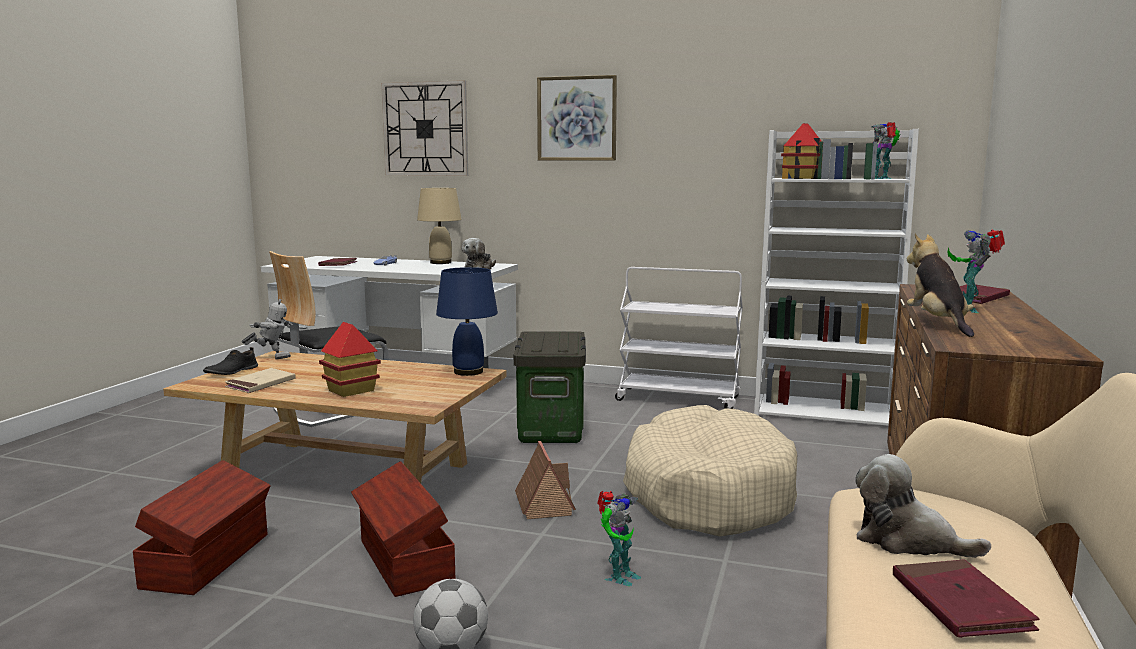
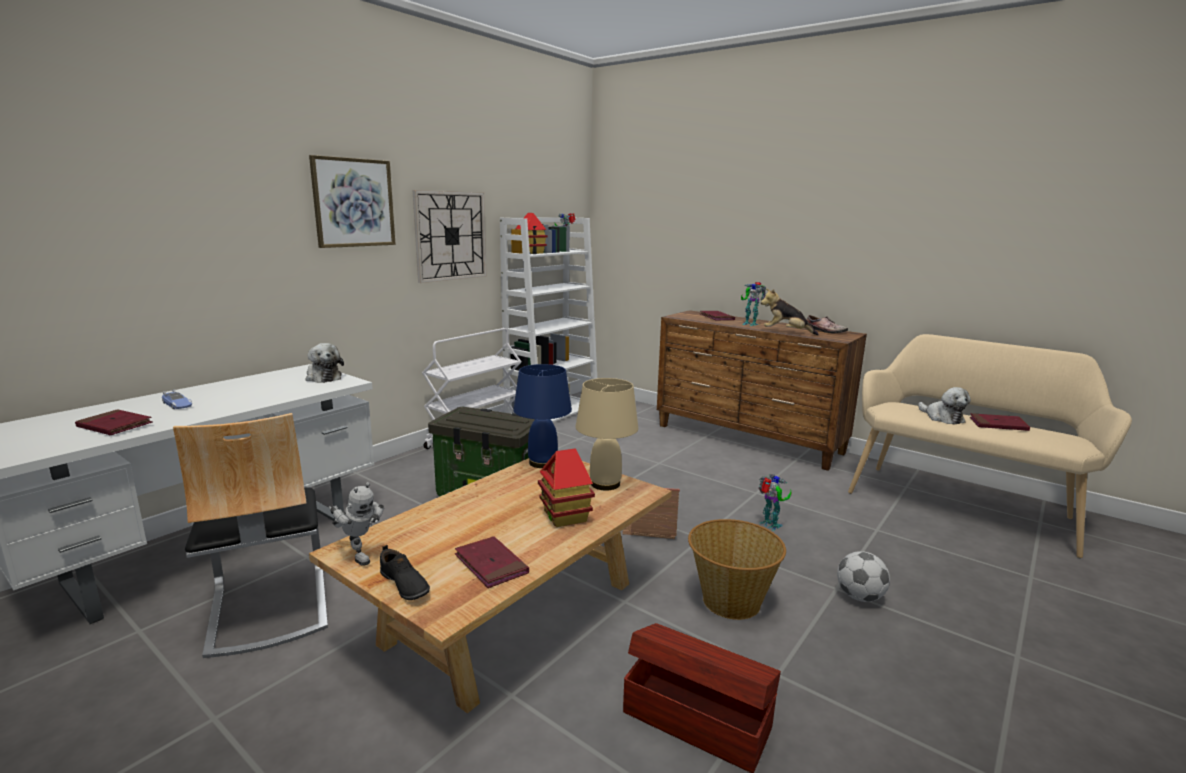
camera: 70 degrees left, 5 degrees up
(261, 384) = (491, 565): beige book -> red book
(271, 358) = (359, 555): toy robot -> toy robot turned 120 degrees clockwise
(404, 562) = (730, 600): brown storage box -> basket
(425, 129) = (155, 211): wall clock -> wall clock (450, 236)
(441, 262) = (233, 384): beige table lamp -> beige table lamp (606, 484)
(708, 494) = (663, 474): beige dog bed -> none
(907, 541) = (942, 418): plush toy -> plush toy turned 75 degrees counterclockwise
(1032, 339) = (824, 331): none -> shoe

